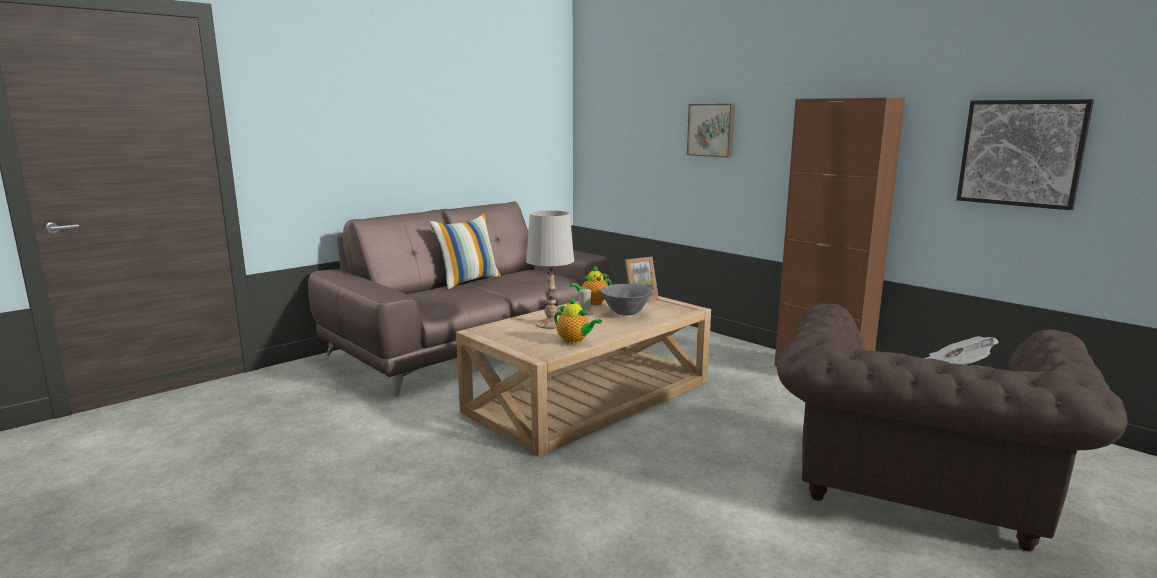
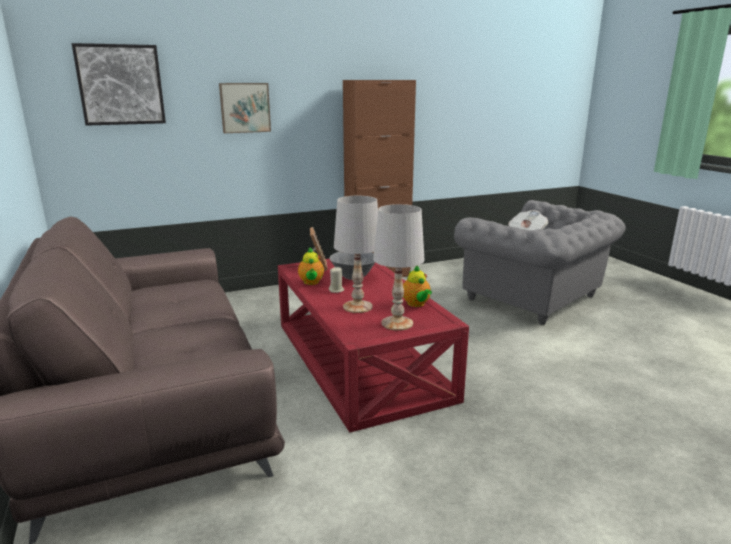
camera: 70 degrees left, 5 degrees up
(468, 281) = (140, 325): pillow -> none
(523, 340) = (397, 323): none -> white table lamp
(575, 341) = (416, 304): teapot -> teapot turned 105 degrees clockwise
(589, 396) = (358, 359): beige coffee table -> red coffee table
(915, 488) = (535, 299): brown armchair -> grey armchair
(1021, 153) = (459, 112): picture -> picture (121, 85)

